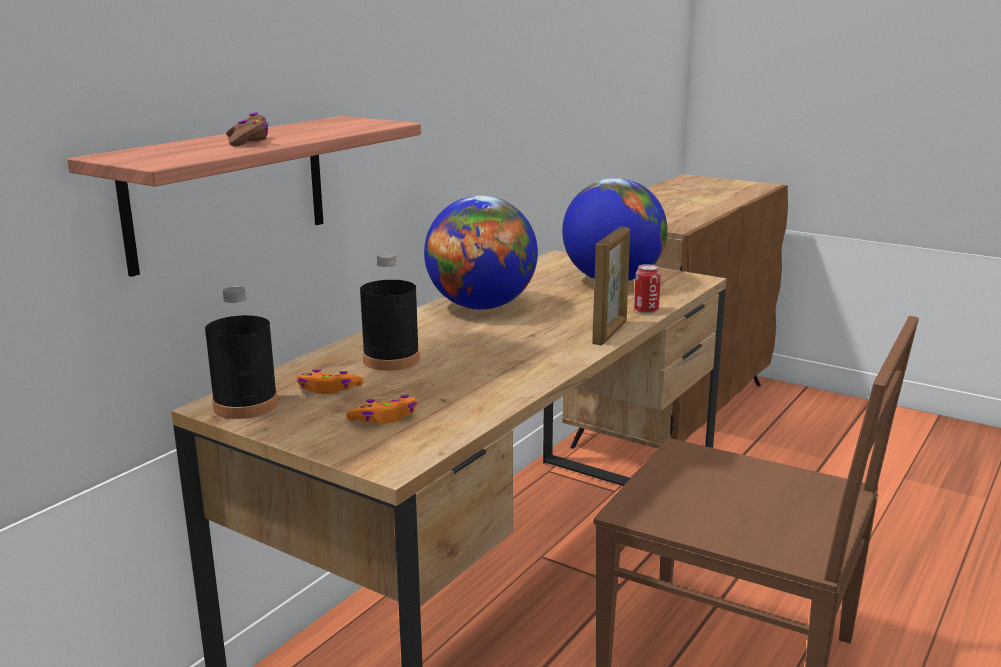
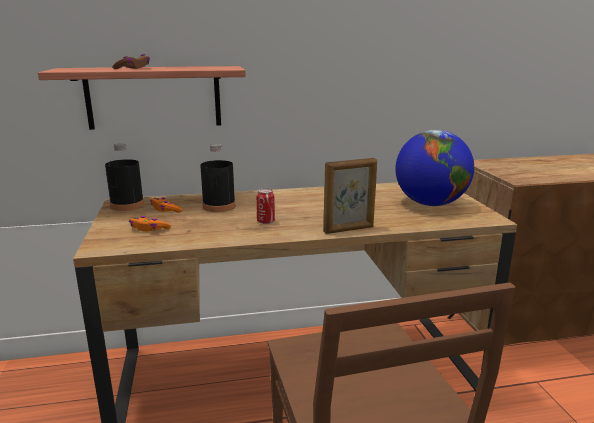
camera: 45 degrees right, 0 degrees up
(481, 306) = (322, 196): globe -> none
(646, 310) = (405, 225): can -> can (265, 221)

